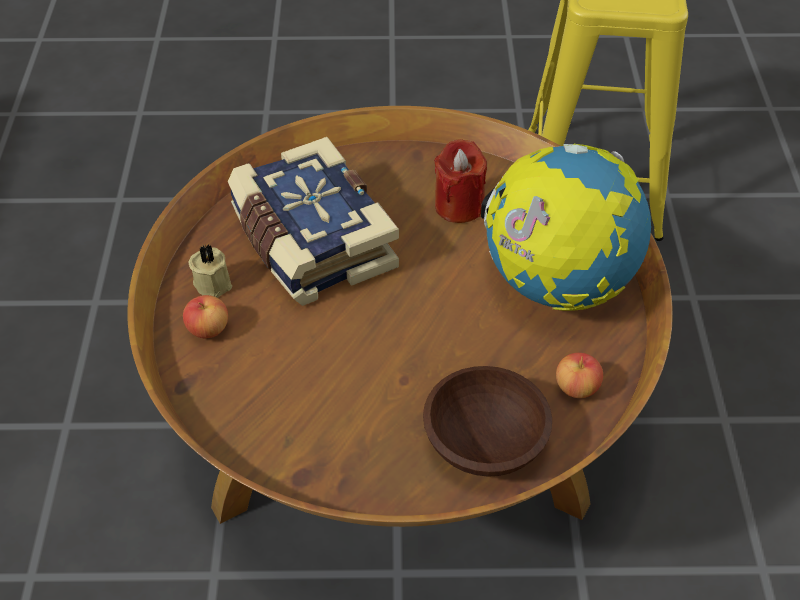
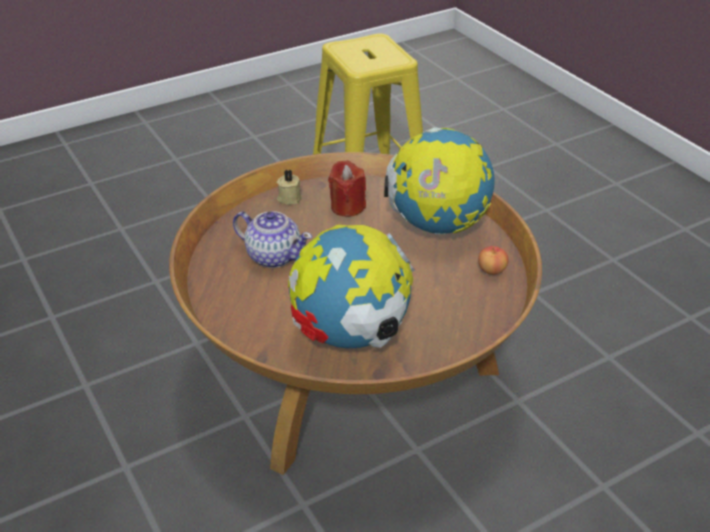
camera: 30 degrees left, 10 degrees down
(208, 329) = (250, 324): apple -> none
(213, 283) = (230, 298): beige candle -> beige candle (289, 198)
(310, 242) = (273, 256): book -> teapot
(312, 402) = (351, 335): none -> globe
(485, 440) = (466, 314): brown bowl -> none

